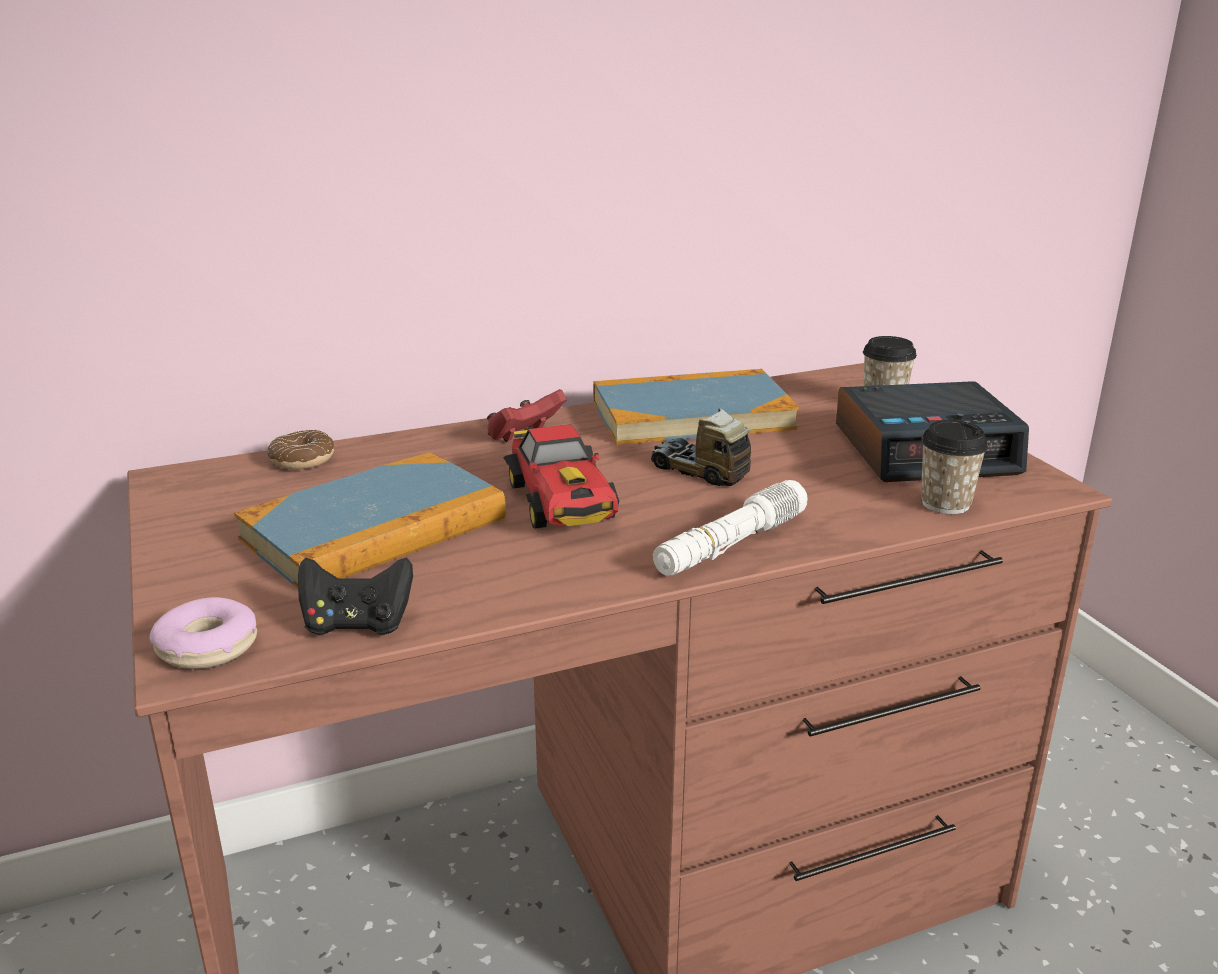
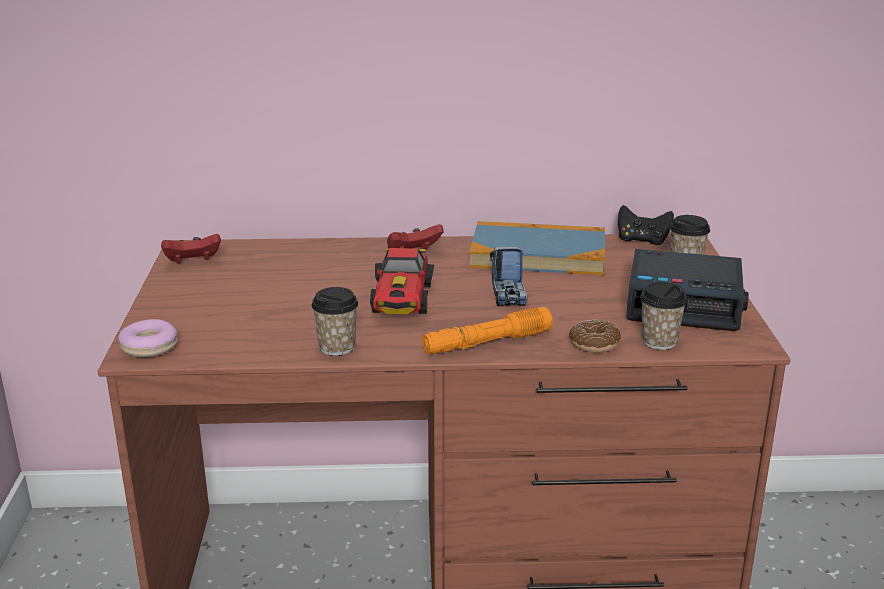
camera: 20 degrees right, 0 degrees up
(195, 497) = (192, 262): none -> red game controller
(302, 460) = (267, 248): donut -> donut (594, 344)
(357, 624) = (233, 349): black game controller -> black game controller (642, 240)
(374, 529) = (280, 297): book -> none
(521, 590) = (337, 347): none -> cup
(699, 471) = (508, 293): toy truck -> toy truck turned 150 degrees counterclockwise
(731, 544) = (487, 343): white flashlight -> orange flashlight

